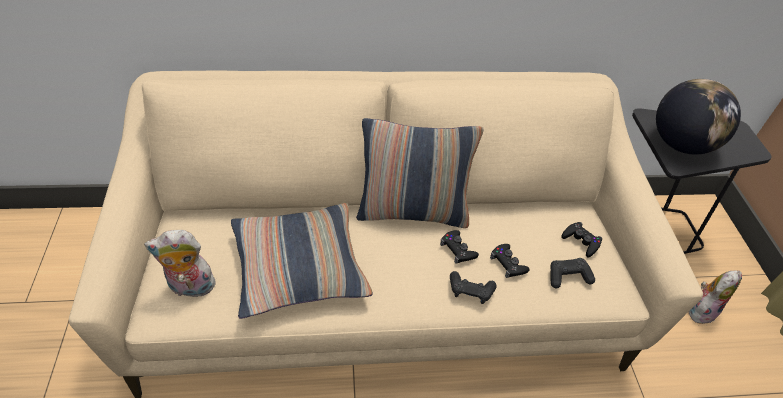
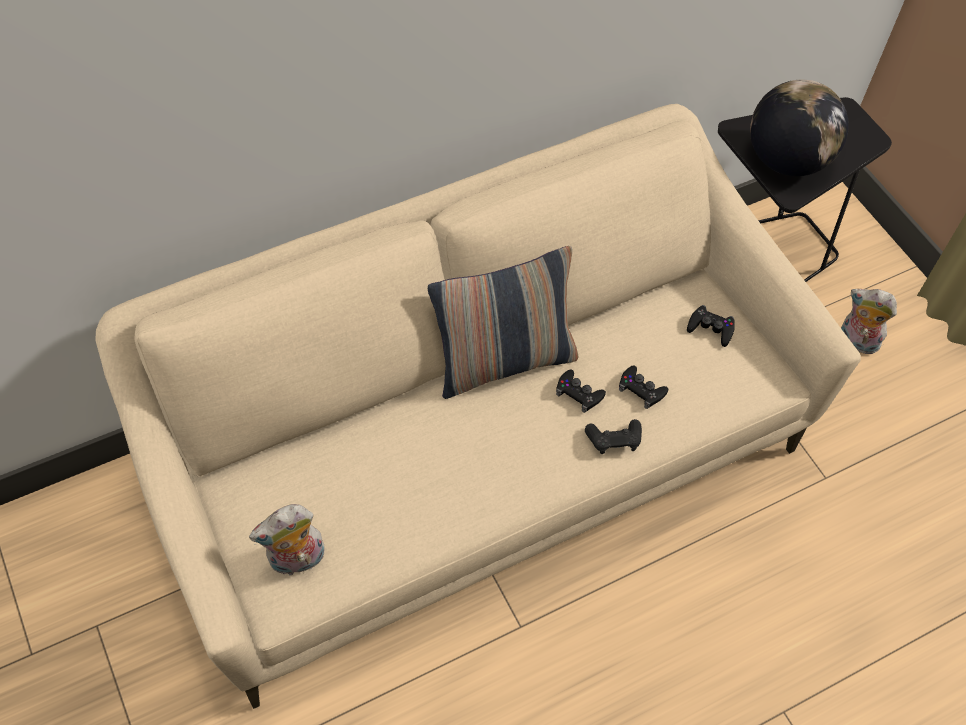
camera: 20 degrees left, 10 degrees up
(299, 267) = (409, 486): pillow -> none
(568, 276) = (712, 380): black game controller -> none
(701, 309) = (856, 341): plush toy -> plush toy turned 90 degrees counterclockwise

